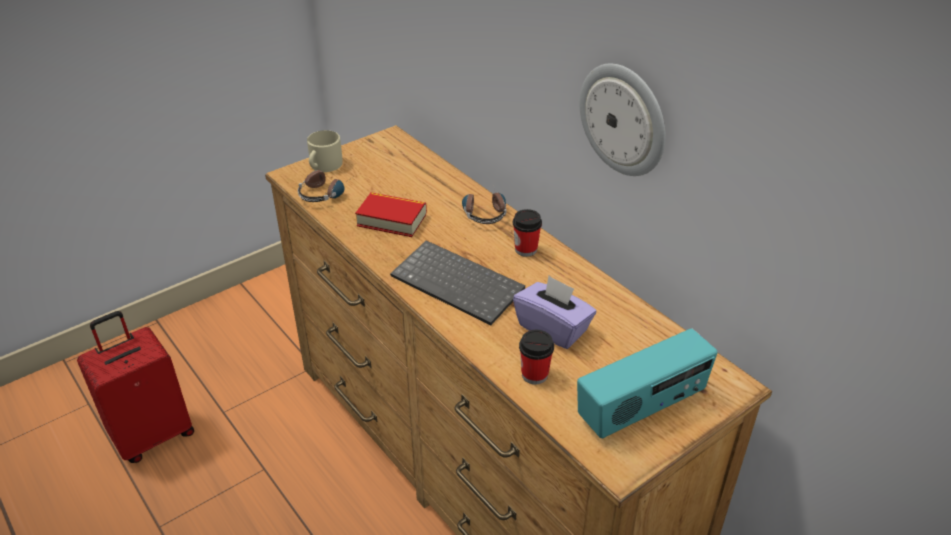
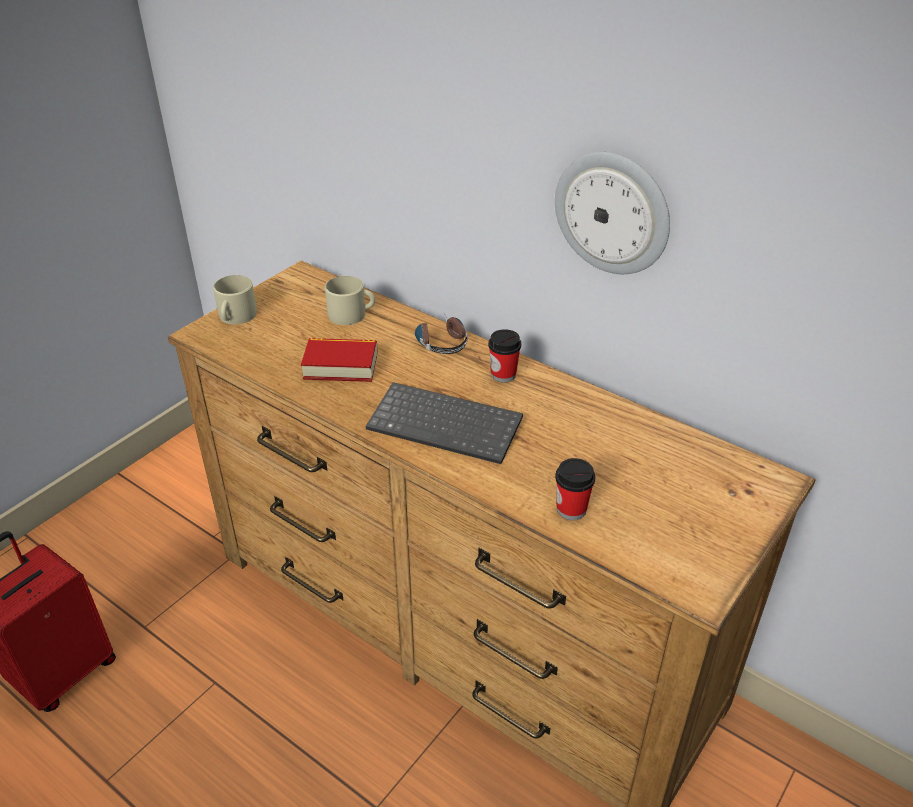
camera: 15 degrees left, 0 degrees up
(326, 191) = (250, 345): headphones -> none
(419, 177) = (352, 314): none -> beige mug
(553, 328) = (569, 455): purple tissue box -> none
(642, 409) = (698, 524): radio -> none

